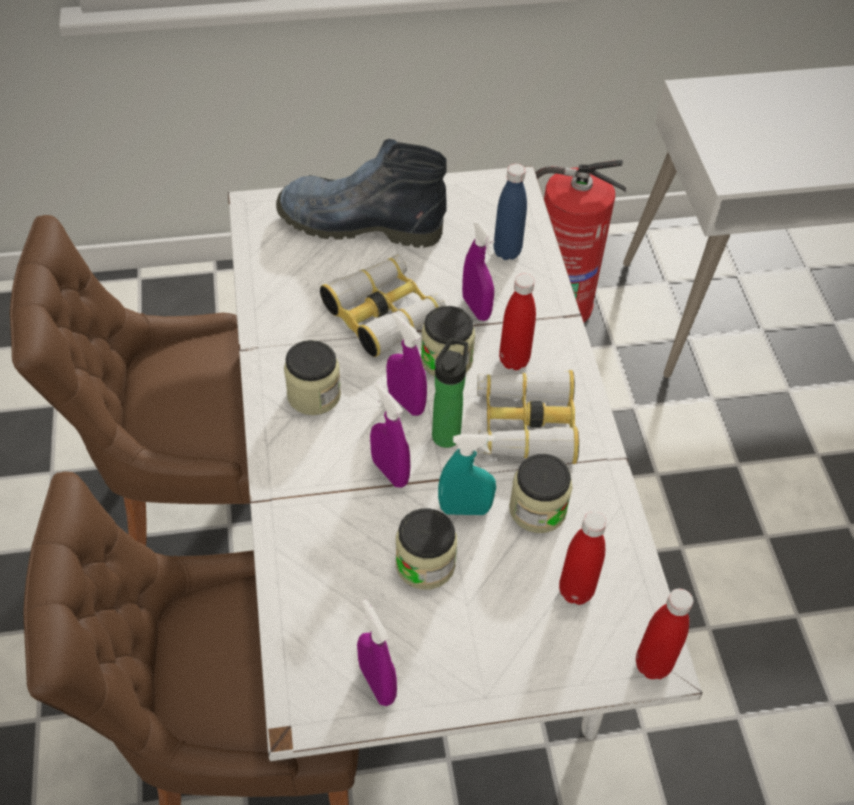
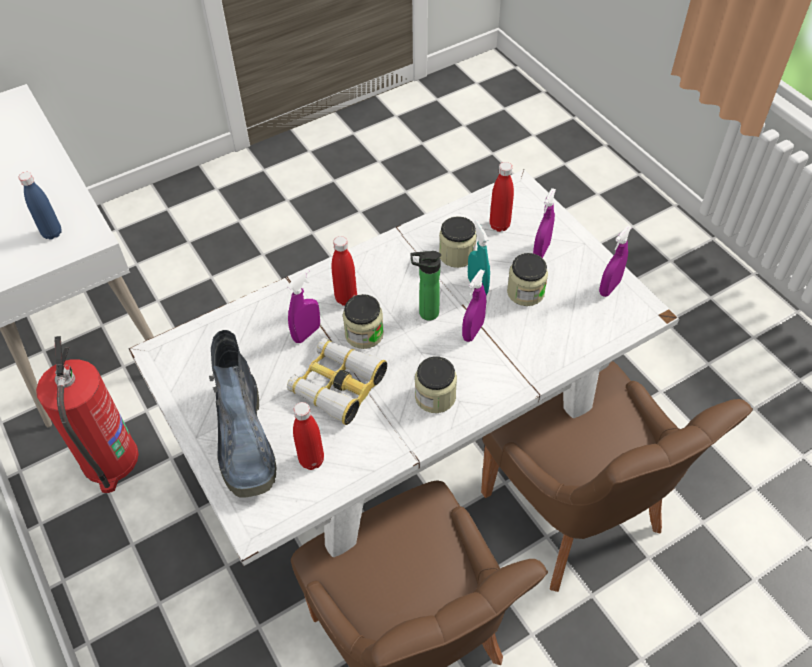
camera: 110 degrees left, 0 degrees up
(406, 402) = (413, 343): purple spray bottle -> purple spray bottle (541, 251)
(507, 252) = (239, 333): blue bottle -> blue bottle (52, 233)
(524, 425) = (398, 278): binoculars -> none
(652, 664) = (522, 188): red bottle -> red bottle (311, 460)

